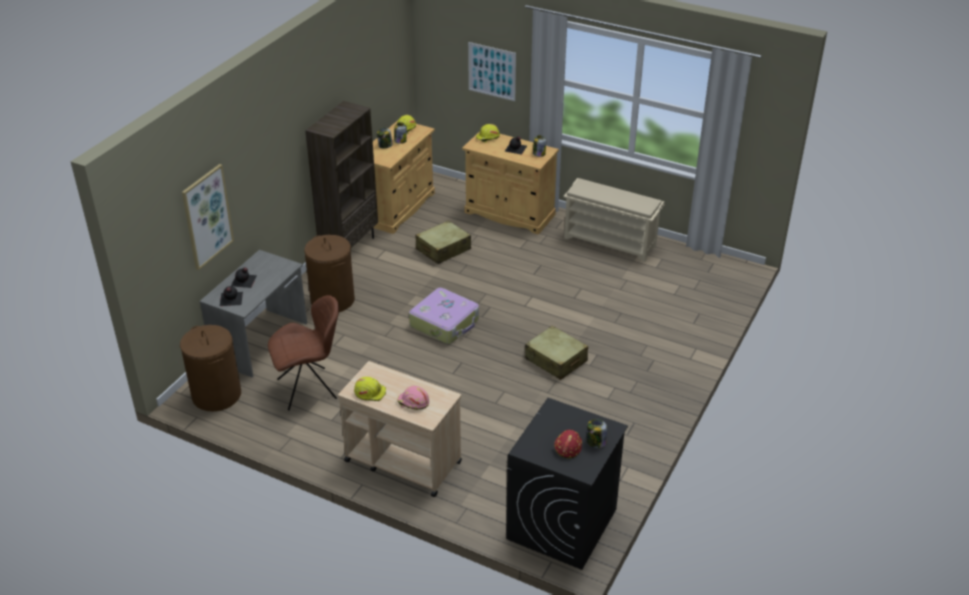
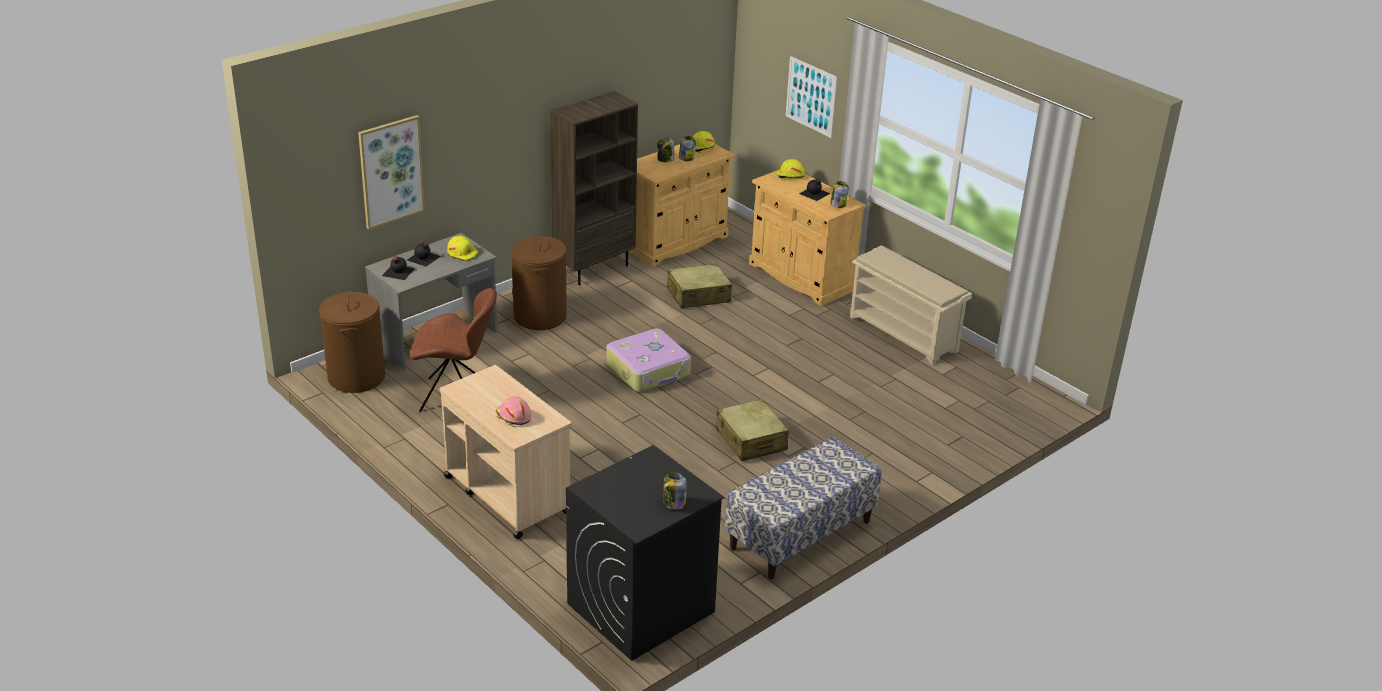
camera: 20 degrees right, 5 degrees down
(370, 392) = (474, 395): yellow hard hat -> yellow hard hat (463, 253)
(567, 446) = (638, 498): red hard hat -> none
(637, 427) = (800, 535): none -> bench

